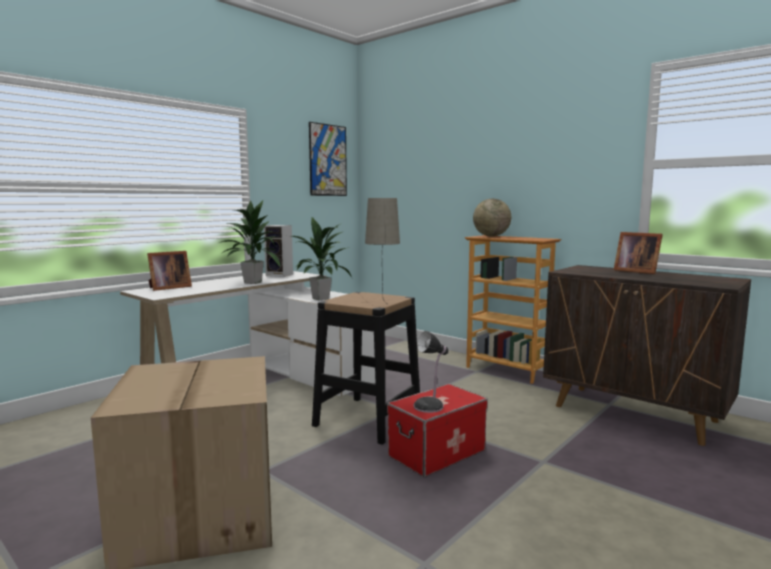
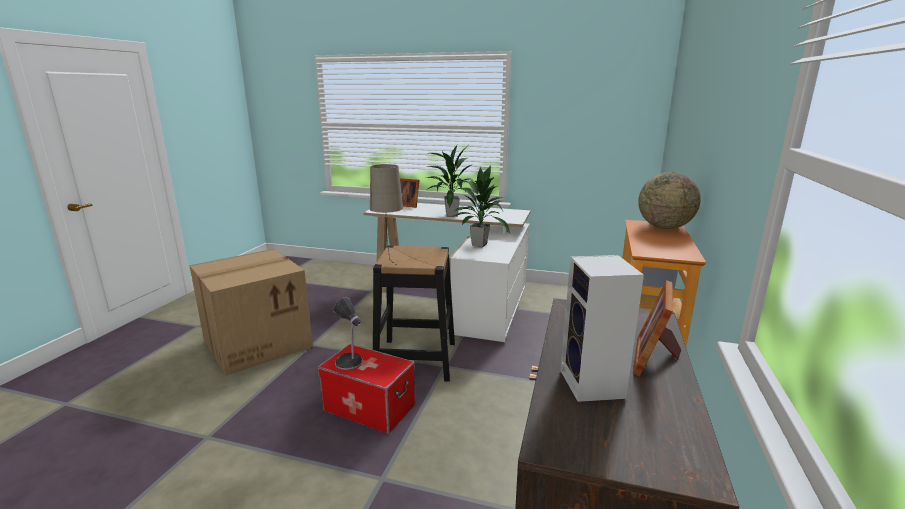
camera: 65 degrees right, 10 degrees up
(280, 275) = (499, 214): speaker -> speaker (594, 385)
(328, 160) = (616, 95): picture -> none

